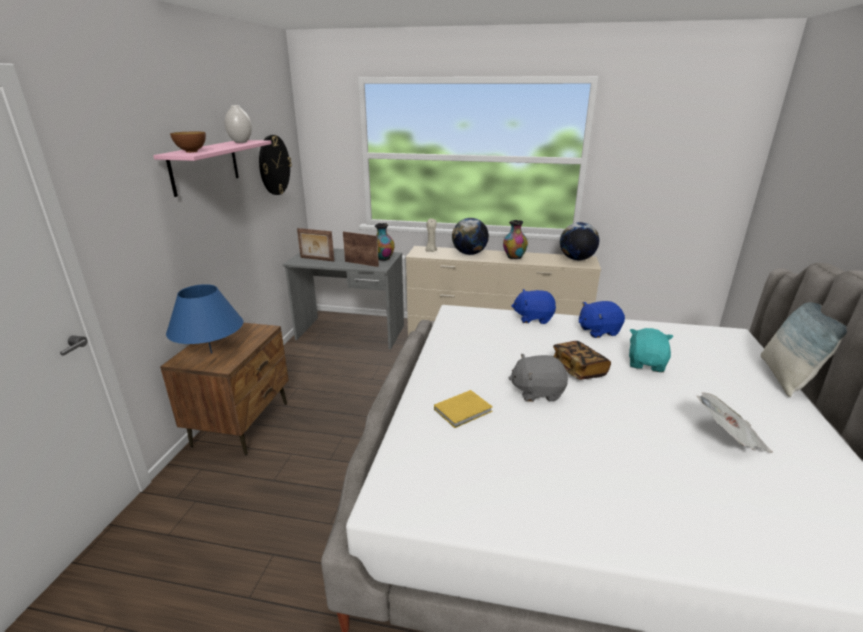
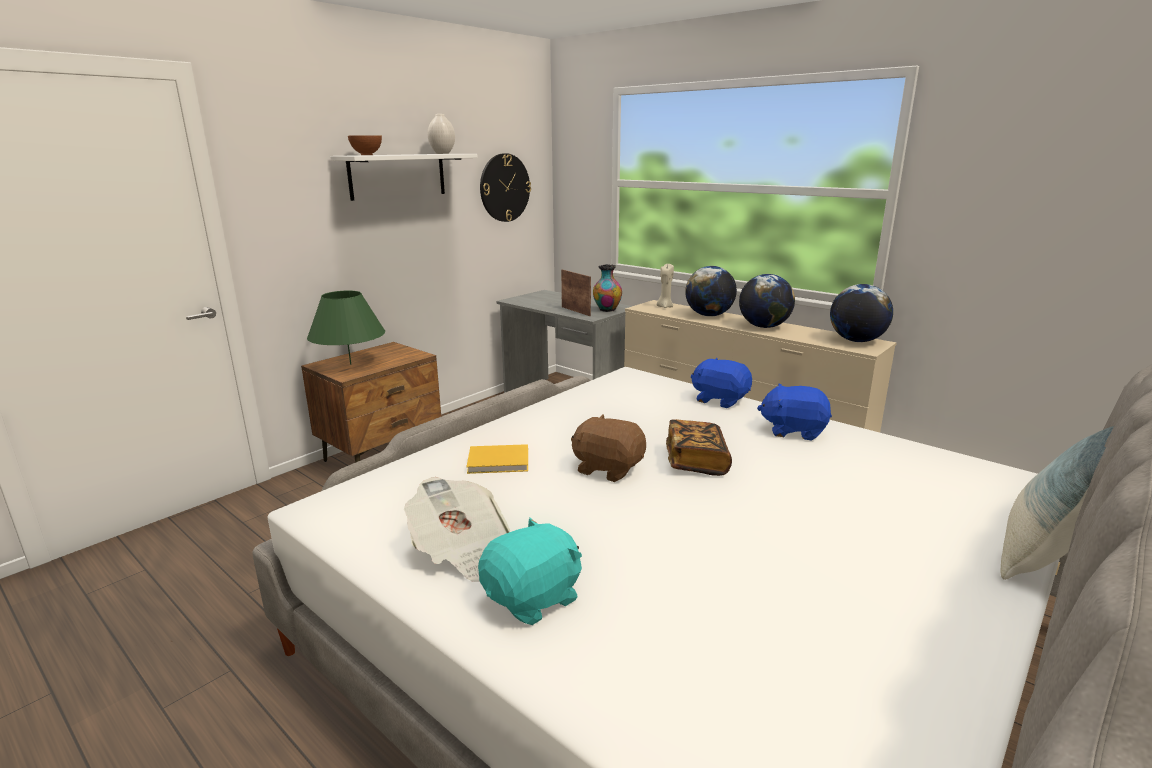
camera: 30 degrees right, 5 degrees down
(205, 166) = (398, 176): pink shelf -> white shelf
(211, 353) = (350, 364): blue table lamp -> green table lamp
(316, 259) = (535, 301): picture frame -> none
(514, 257) = (764, 326): vase -> globe
(537, 392) = (608, 468): grey plush toy -> brown plush toy
(646, 364) = (809, 480): turquoise plush toy -> turquoise plush toy (533, 598)
(729, 438) = (803, 589): newspaper -> newspaper (462, 551)

